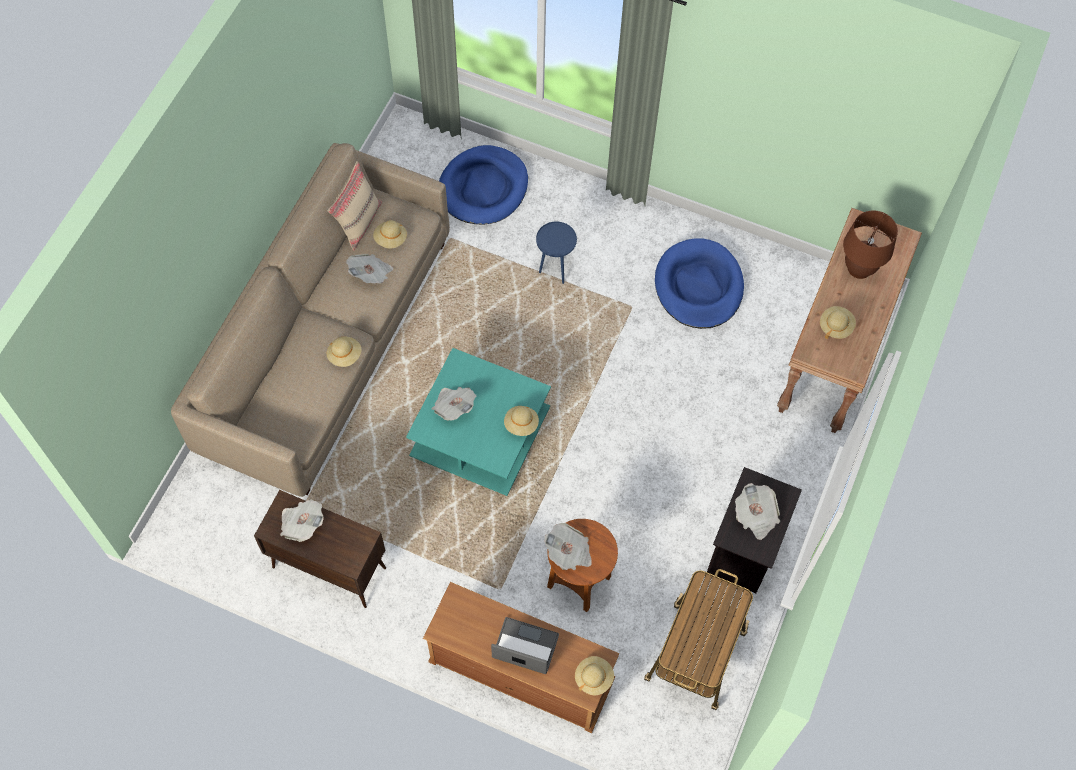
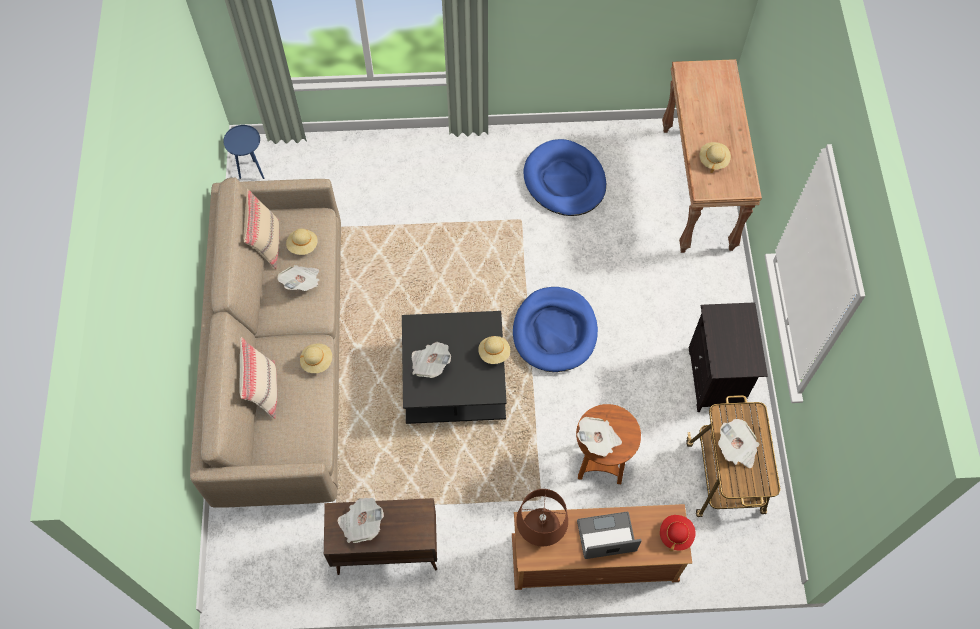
camera: 25 degrees left, 0 degrees up
(283, 360) = (264, 390): none -> beige pillow
(480, 433) = (453, 377): turquoise coffee table -> black coffee table
(483, 188) = (346, 174): blue dog bed -> blue dog bed (555, 331)
(555, 272) = (443, 218): blue side table -> blue side table (252, 172)
(593, 678) = (676, 535): beige hat -> red hat
(755, 516) = (732, 340): newspaper -> newspaper (736, 448)
(859, 268) = (705, 106): brown table lamp -> brown table lamp (540, 532)

